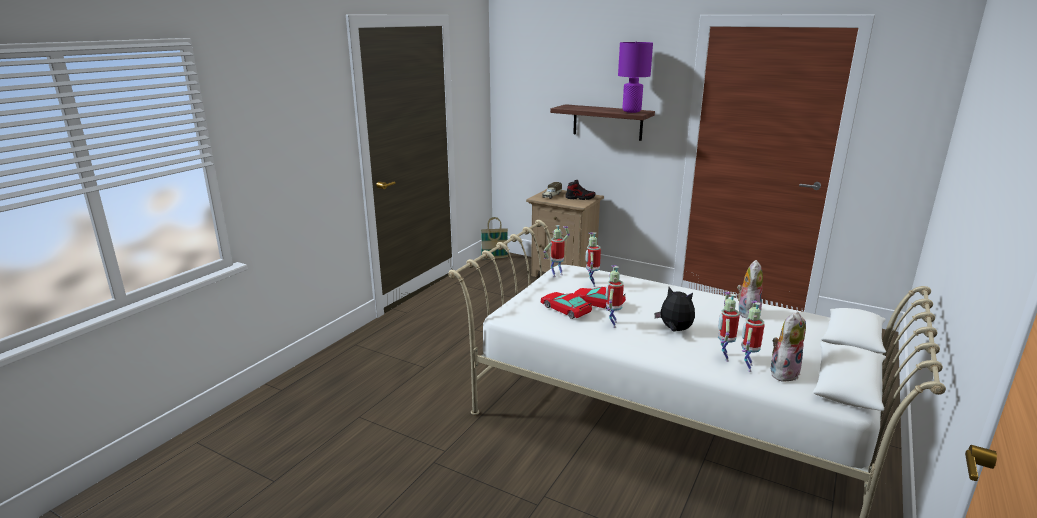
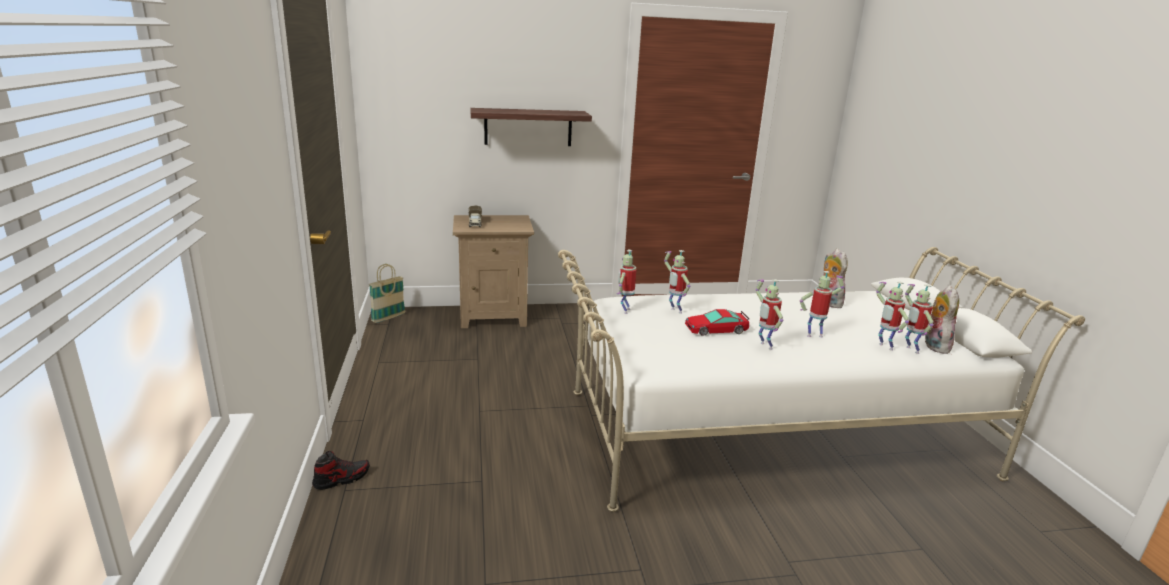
camera: 40 degrees left, 0 degrees up
(566, 309) = (702, 344): toy car -> none
(580, 198) = (510, 221): shoe -> shoe (341, 479)
(631, 112) = (569, 113): purple table lamp -> none
(674, 330) = (814, 335): plush toy -> toy robot

